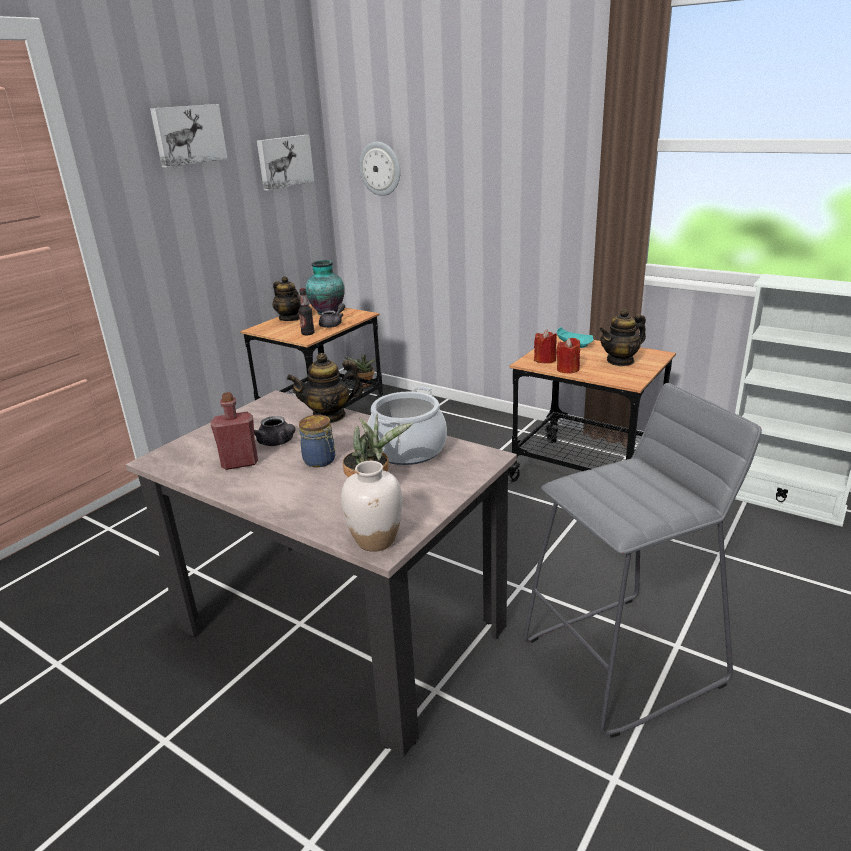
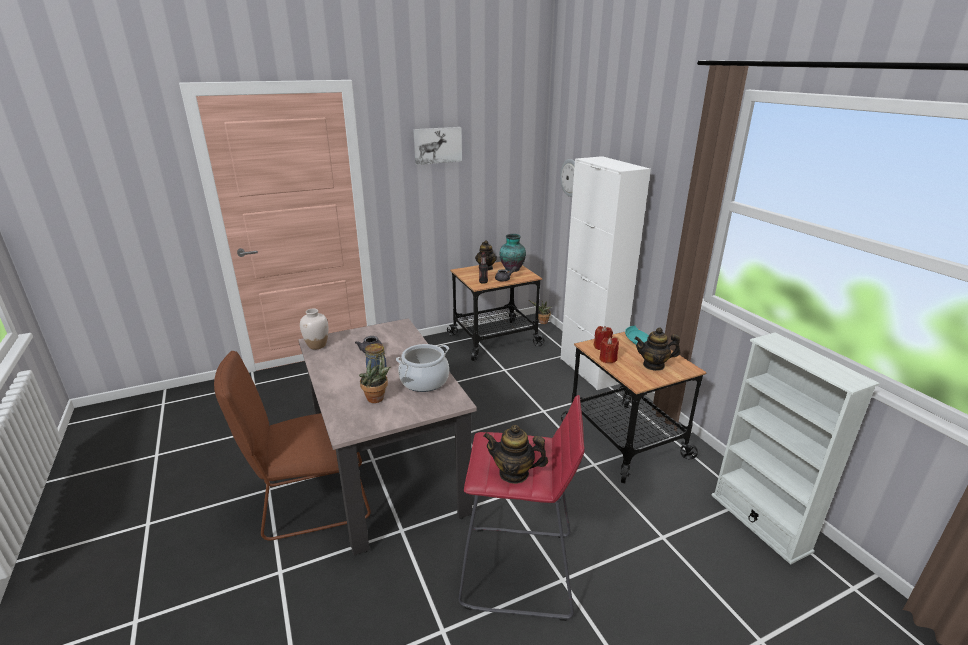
camera: 30 degrees right, 0 degrees up
(240, 463) = (342, 357): red bottle -> none
(260, 724) = (310, 503): none -> brown chair
(284, 162) = (509, 164): picture -> none
(329, 416) = (413, 344): teapot -> teapot (514, 473)
(376, 540) = (346, 427): white vase -> white vase (317, 345)
(474, 419) = (589, 370): none -> white cabinet
(624, 661) = (519, 571): grey stool -> red stool

